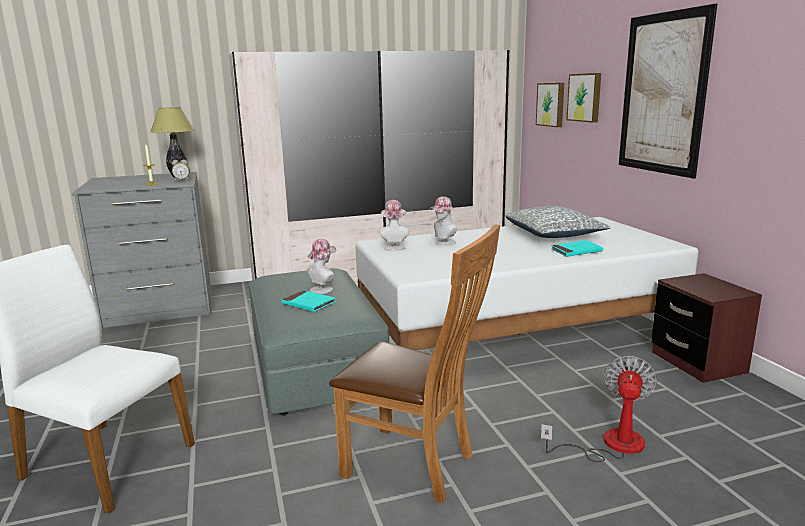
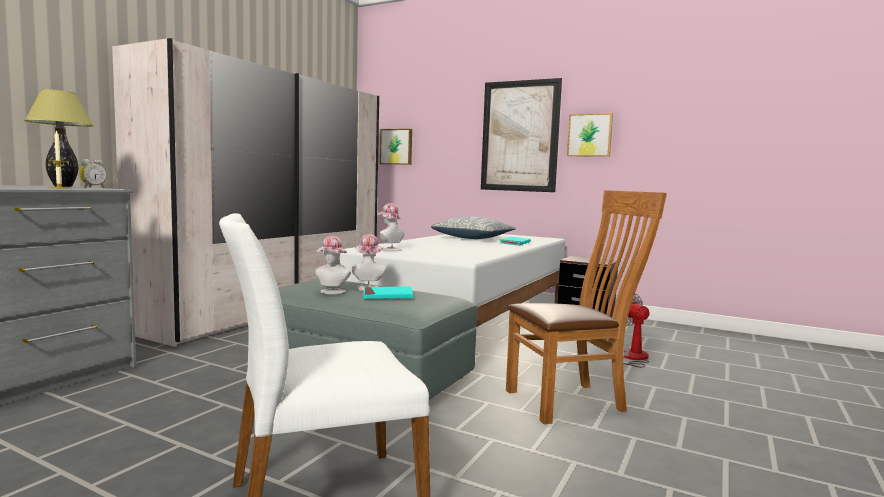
camera: 45 degrees left, 10 degrees down
(443, 243) = (417, 245): hat -> hat (331, 292)
(585, 97) = (438, 140): picture -> picture (590, 135)

